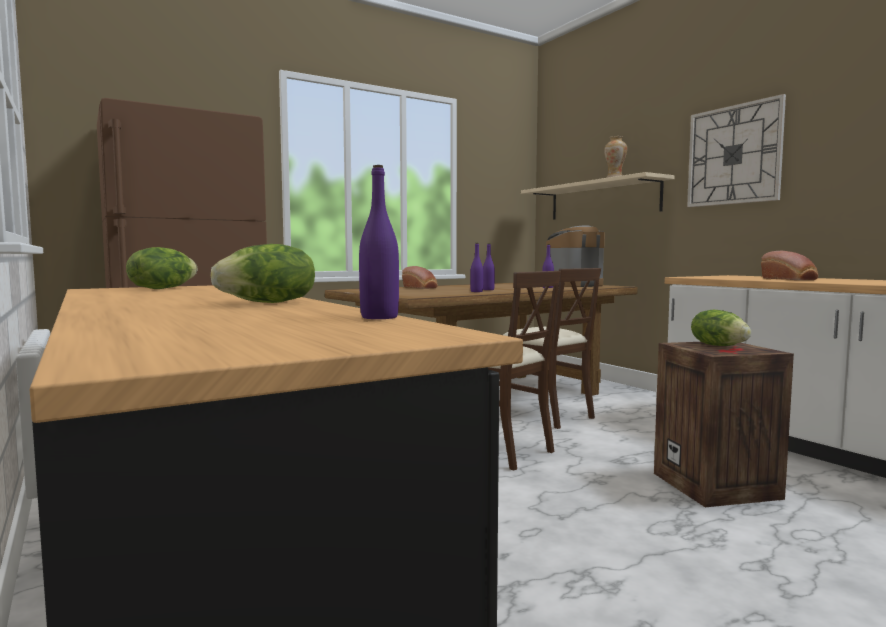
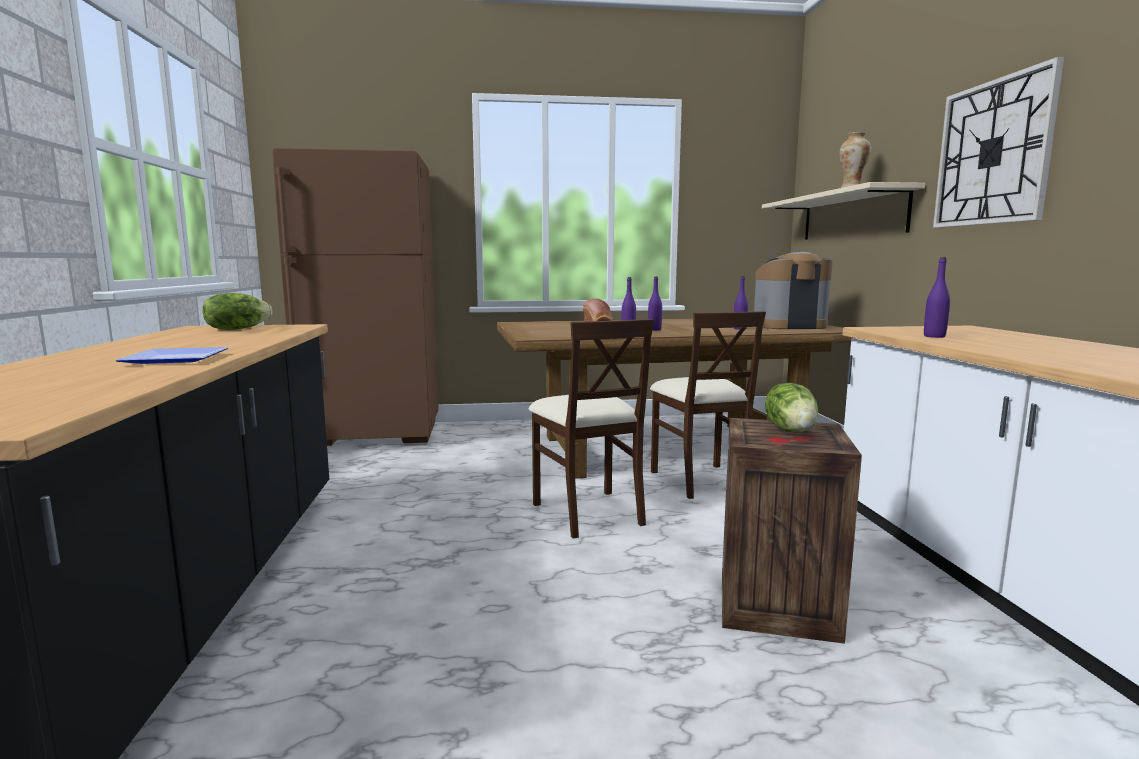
camera: 25 degrees right, 5 degrees up
(269, 303) = (178, 359): lettuce -> plate
(379, 317) = (116, 392): purple bottle -> purple bottle (934, 336)
(790, 279) = (996, 342): bread -> none

